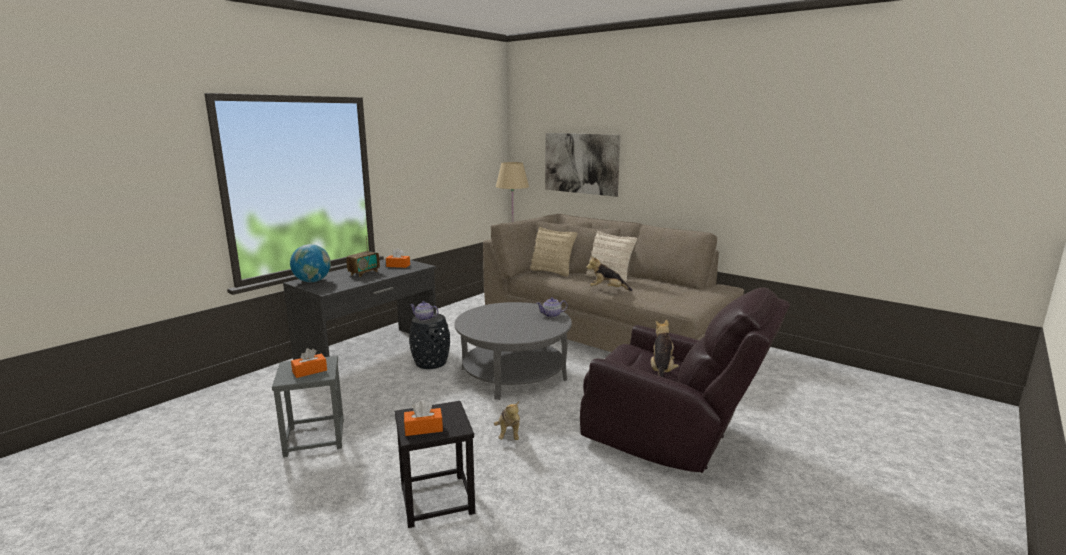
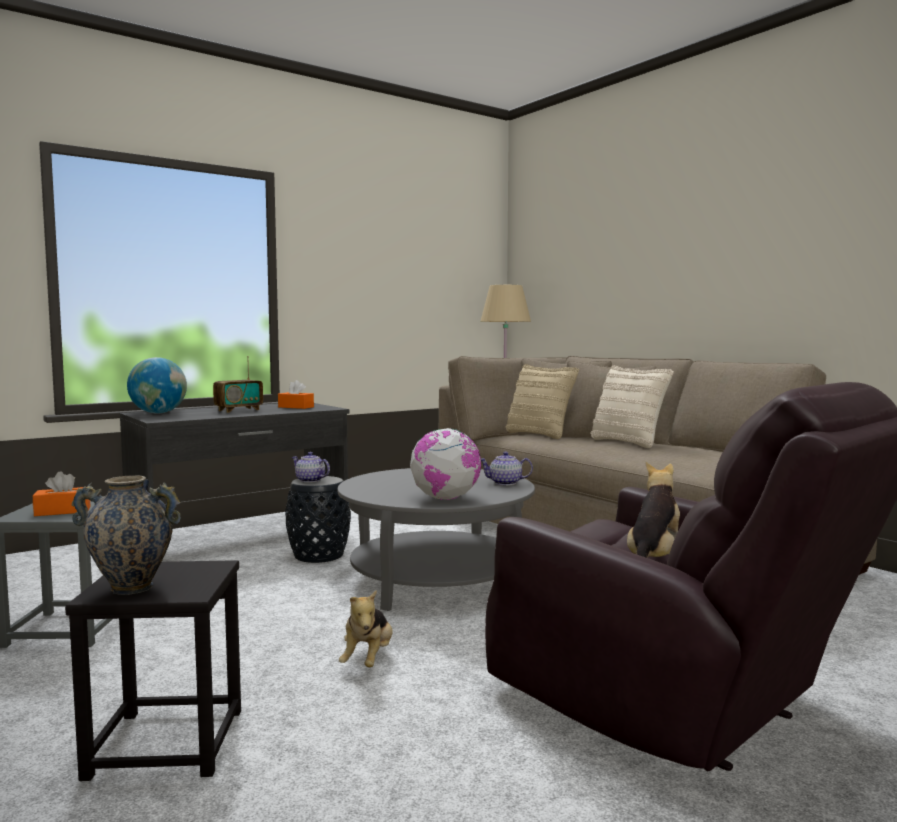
camera: 15 degrees right, 10 degrees down
(423, 428) = (131, 587): orange tissue box -> vase
(528, 333) = (446, 498): none -> globe
(581, 163) = (607, 279): picture -> none
(607, 290) = (614, 453): plush toy -> none

